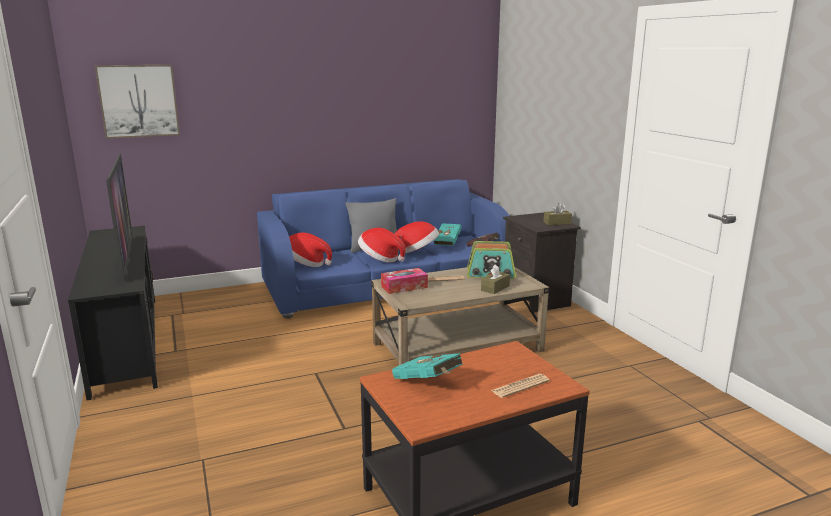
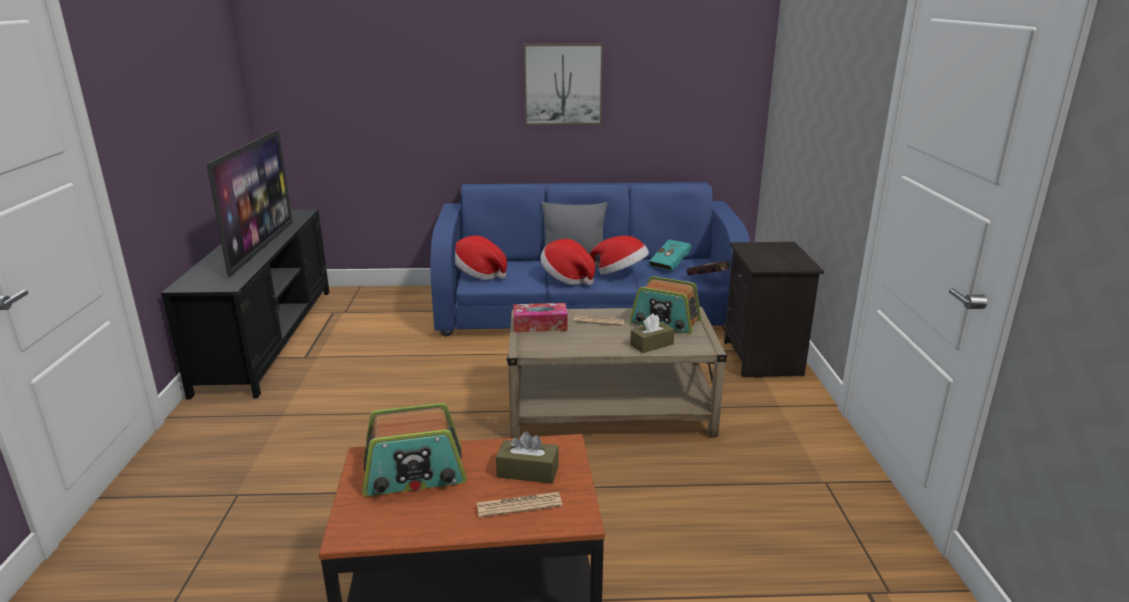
camera: 20 degrees right, 5 degrees up
(139, 101) = (315, 68): picture -> picture (563, 84)
(428, 383) = (414, 474): turquoise book -> radio
(557, 223) = (795, 260): brown tissue box -> brown tissue box (528, 471)

